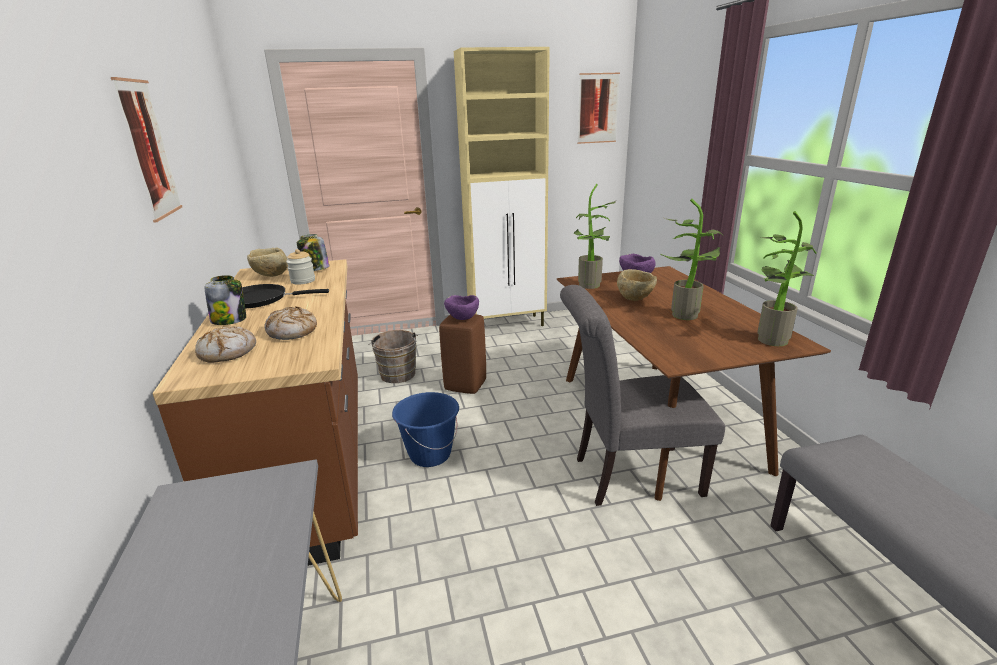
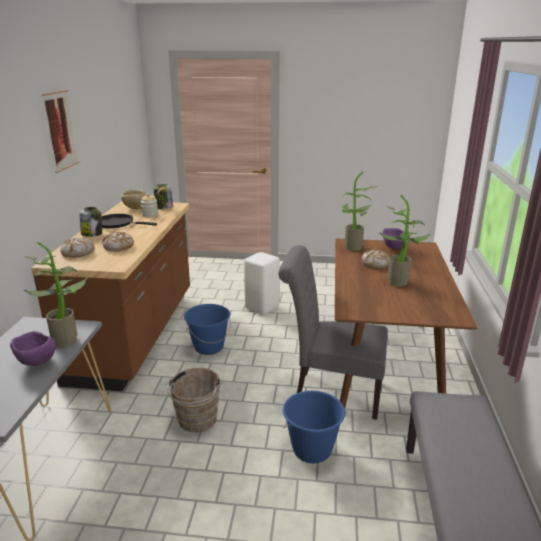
camera: 20 degrees right, 0 degrees up
(398, 376) = (220, 292): brown bucket -> brown bucket (196, 421)
(462, 319) = (261, 258): purple bowl -> purple bowl (36, 363)
(466, 385) = (263, 308): brown stool -> white stool
(508, 324) = (325, 269): beige cabinet -> none
(598, 108) = (421, 101): picture -> none
(635, 299) = (375, 263): beige bowl -> bread
(667, 566) = (312, 450): none -> blue bucket
(770, 338) = (441, 310): potted plant -> potted plant (67, 338)

